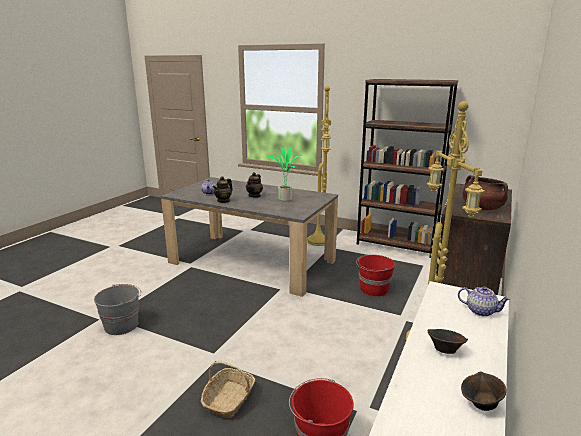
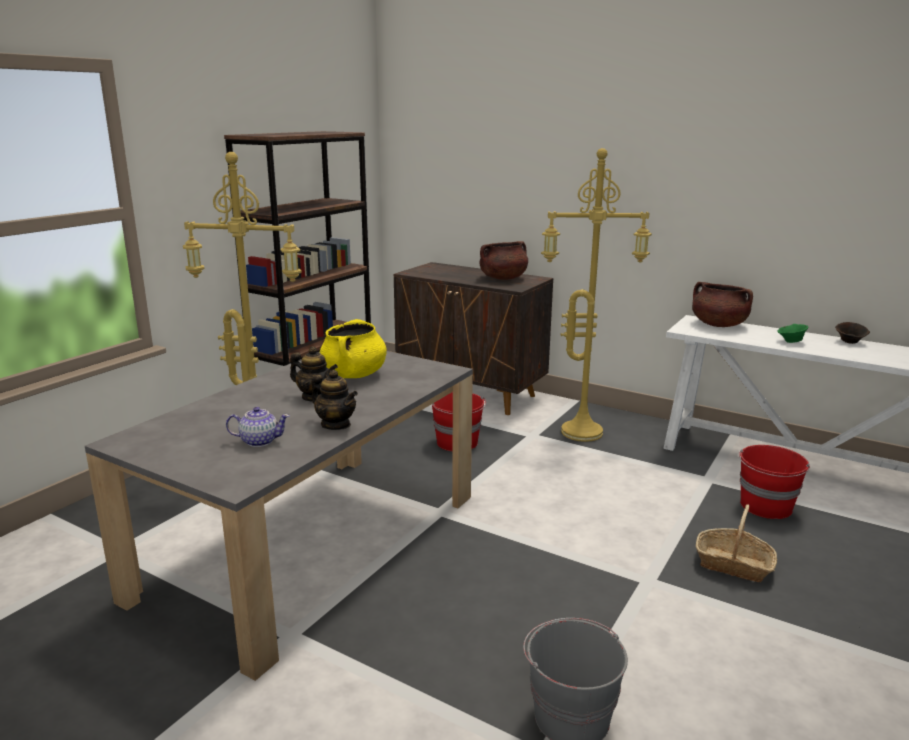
camera: 85 degrees left, 0 degrees up
(285, 199) = (354, 375): potted plant -> yellow cooking pot
(444, 350) = (791, 341): brown bowl -> green bowl
(480, 311) = (718, 325): teapot -> brown cooking pot

